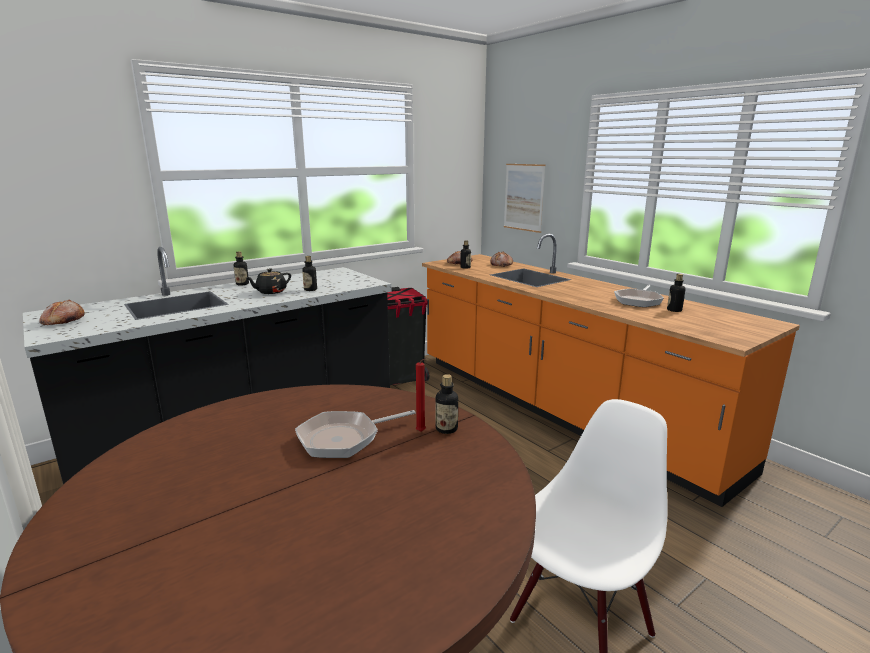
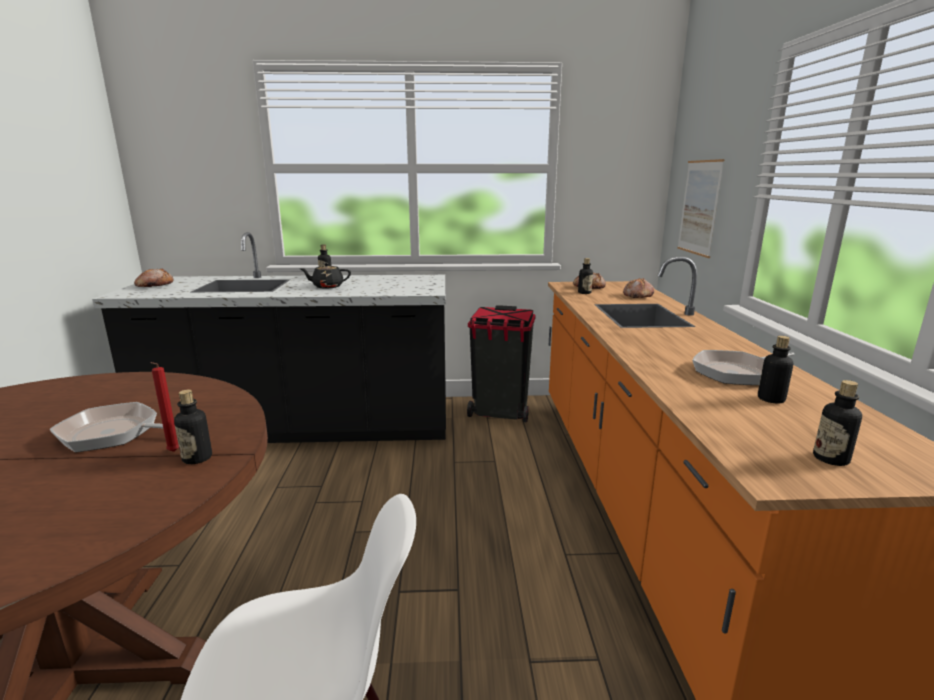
camera: 35 degrees right, 0 degrees up
(310, 289) = (361, 289): bottle -> bottle (830, 459)

